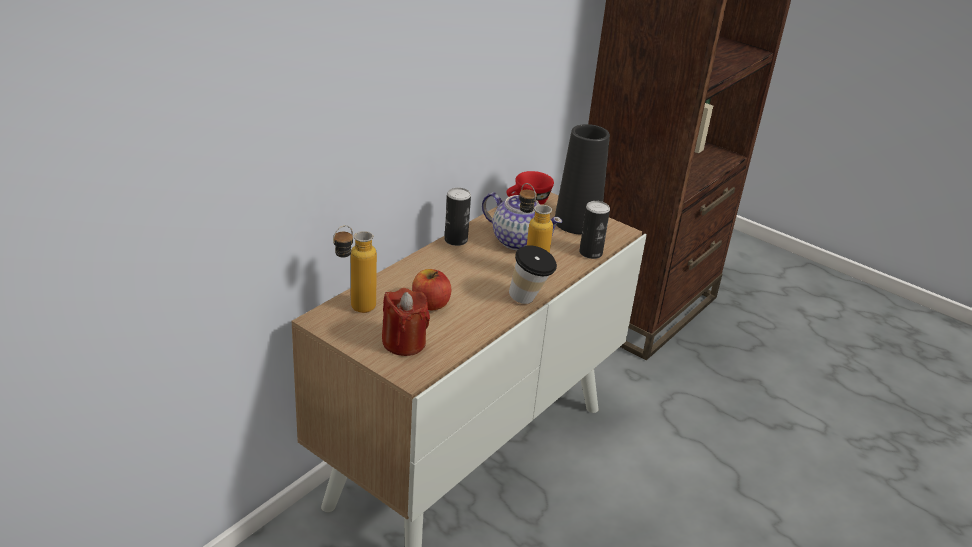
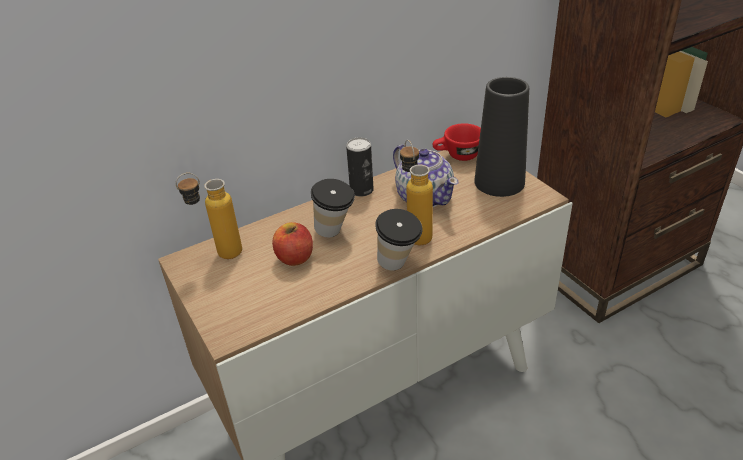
camera: 25 degrees right, 5 degrees up
(404, 343) = (243, 298): red candle -> none
(454, 279) = (335, 232): none -> cup
(590, 253) = (495, 219): can -> none

